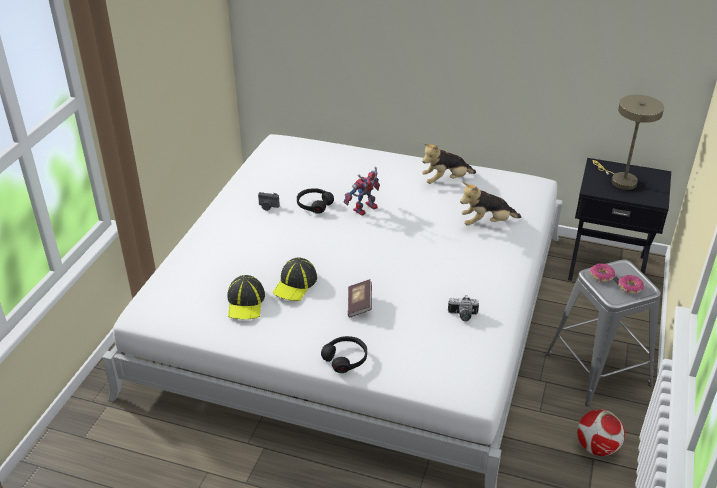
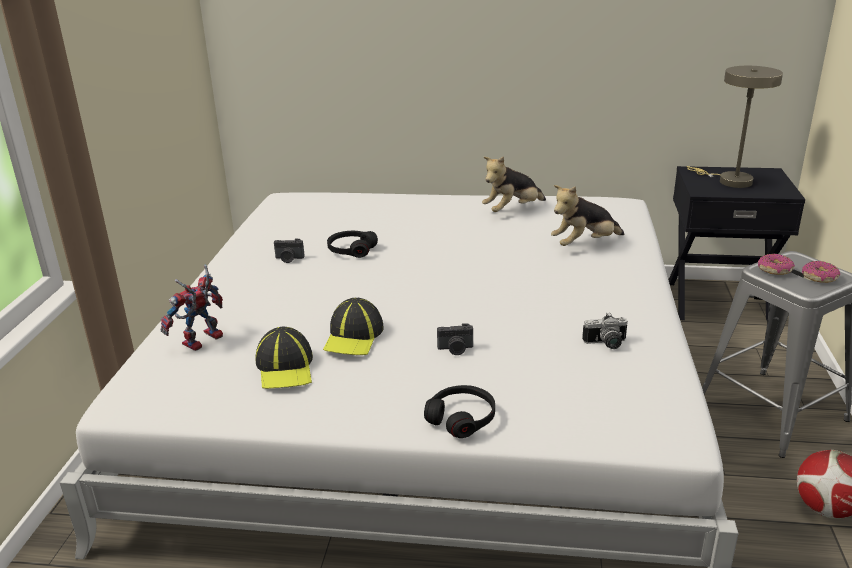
camera: 10 degrees left, 10 degrees down
(359, 304) = (455, 349): book -> camera
(364, 210) = (421, 249): toy robot -> toy robot (201, 343)

